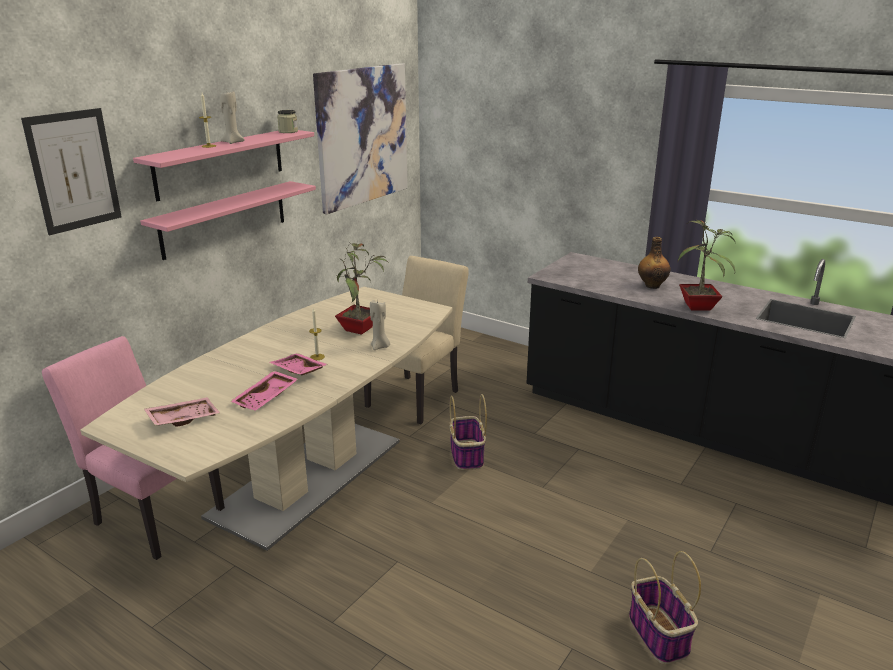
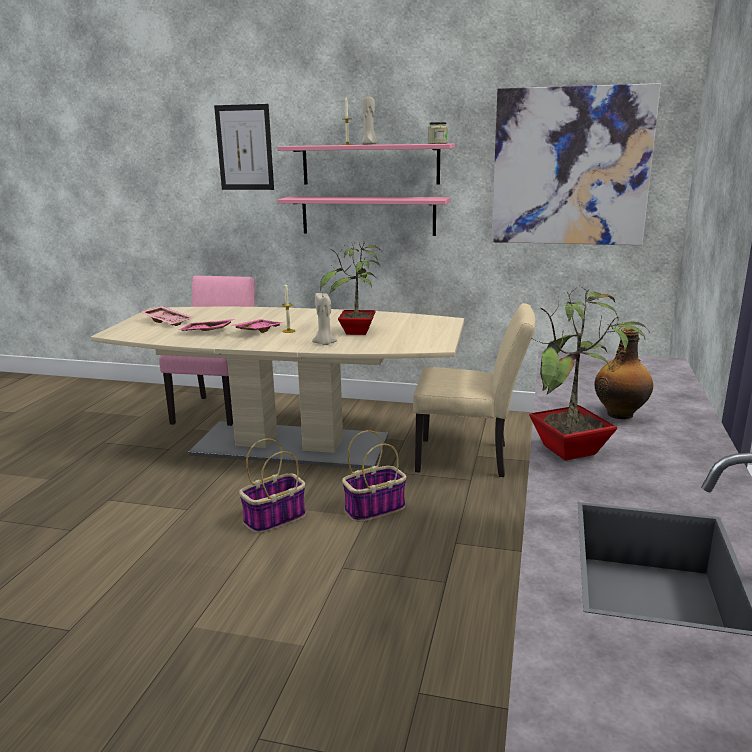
camera: 70 degrees right, 5 degrees down
(659, 635) = (85, 696): basket -> basket (274, 519)

